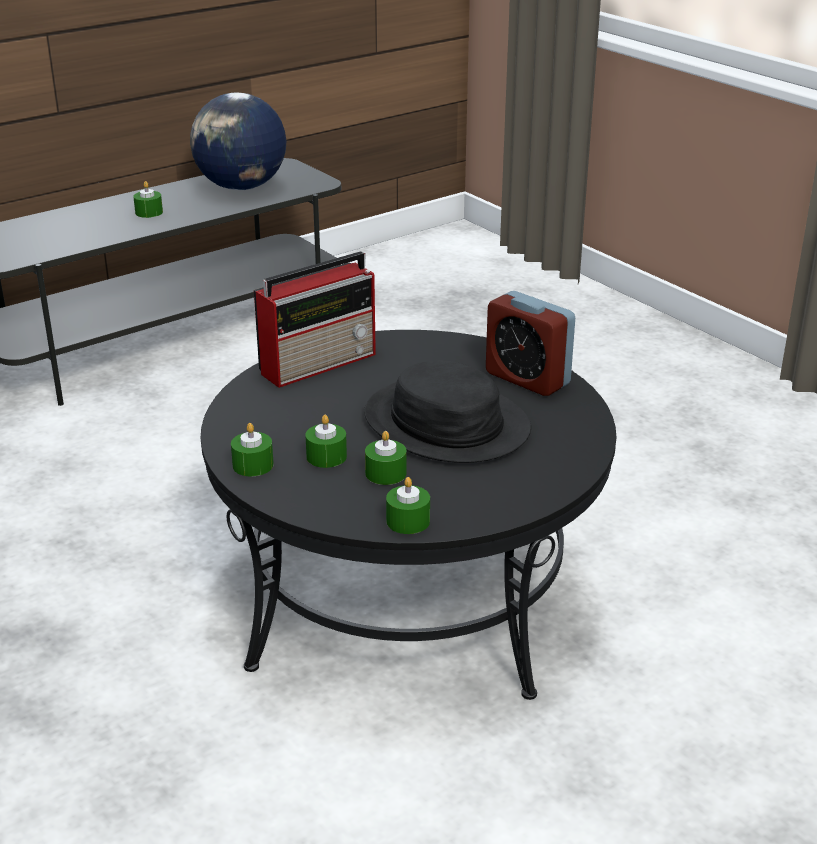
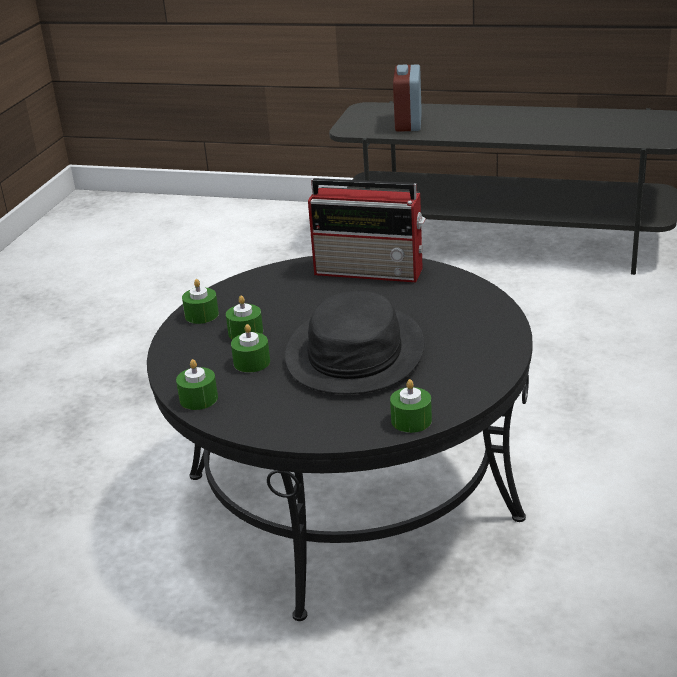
camera: 55 degrees right, 0 degrees up
(149, 212) = (497, 124): green candle -> green candle (411, 420)
(241, 187) = (597, 126): globe -> none
(527, 379) = (478, 352): alarm clock -> alarm clock (408, 123)

